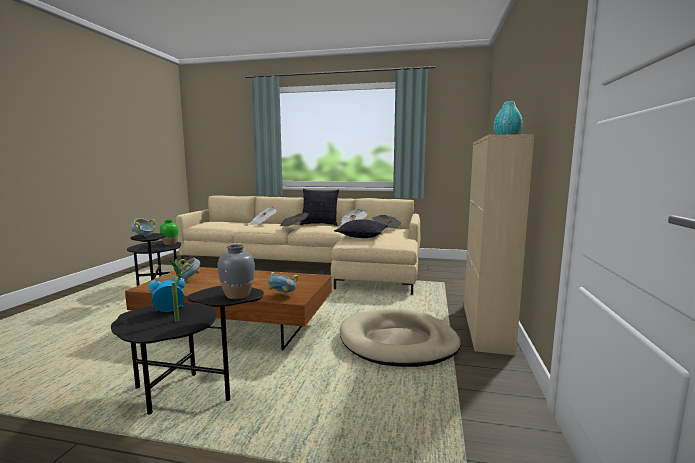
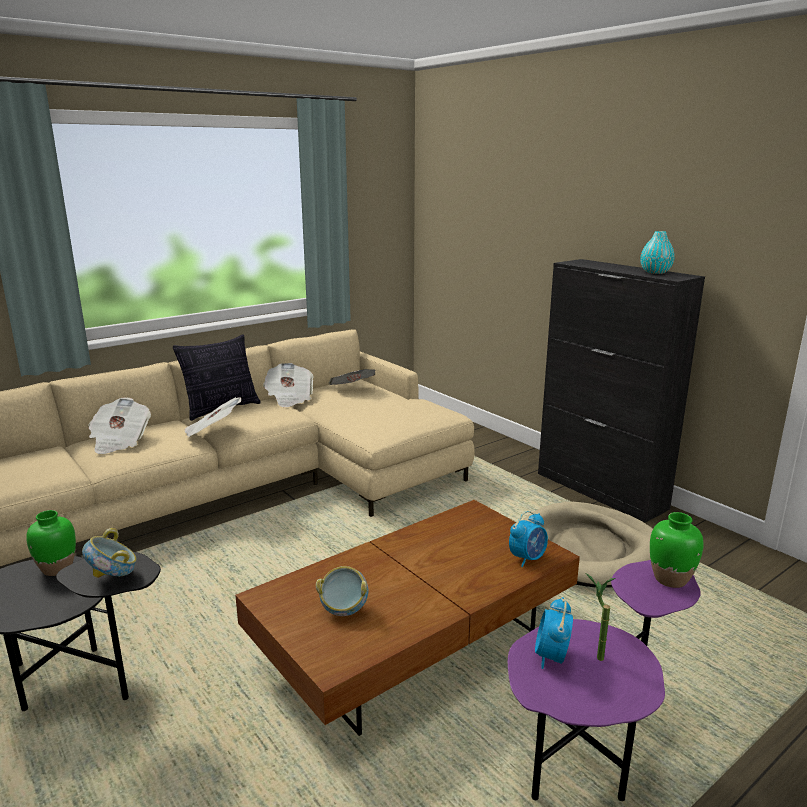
camera: 50 degrees left, 10 degrees up
(187, 394) = (591, 751): black side table -> purple side table
(237, 295) = (670, 579): grey vase -> green vase
(282, 296) = (527, 558): bowl -> alarm clock
(362, 236) = (369, 416): pillow -> none
(485, 327) = (601, 491): beige cabinet -> black cabinet

